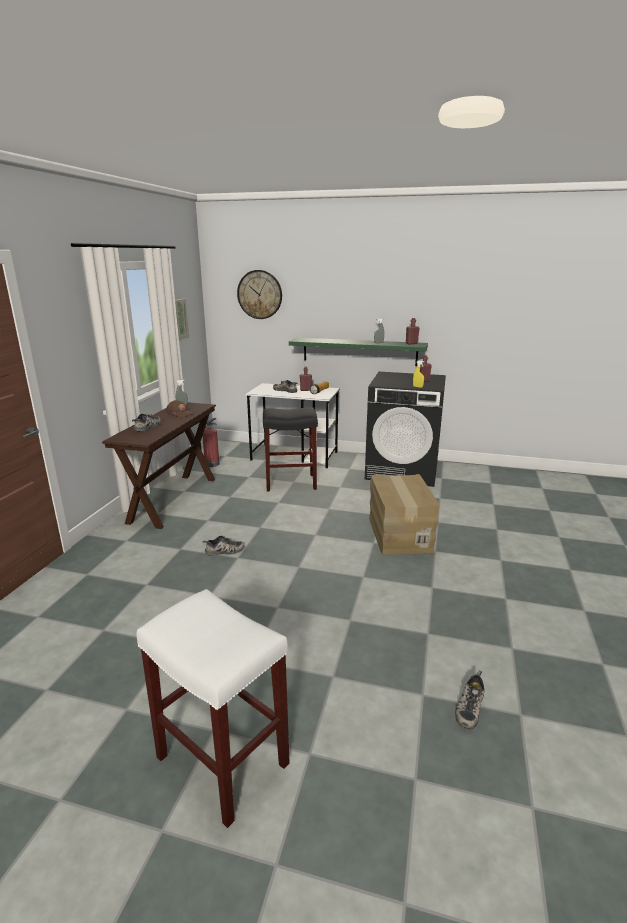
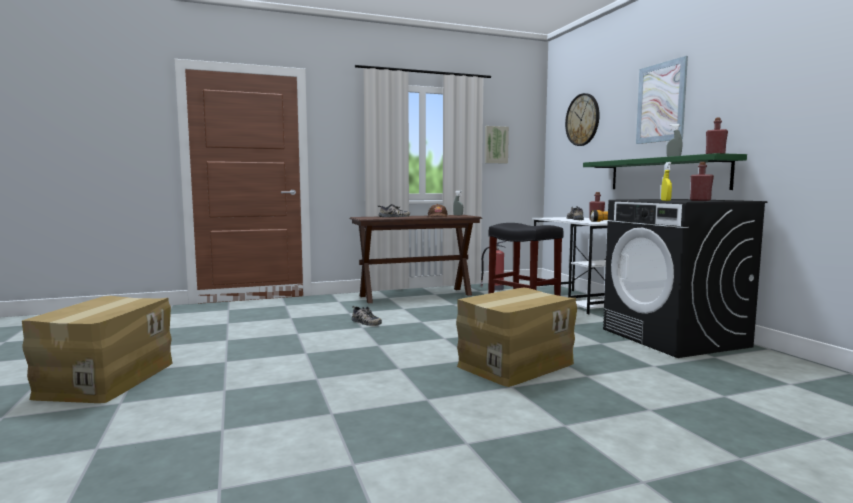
camera: 55 degrees right, 15 degrees down
(220, 760) = (106, 379): white stool -> cardboard box
(352, 294) = (661, 102): none -> picture
(469, 706) = (216, 455): shoe -> none

